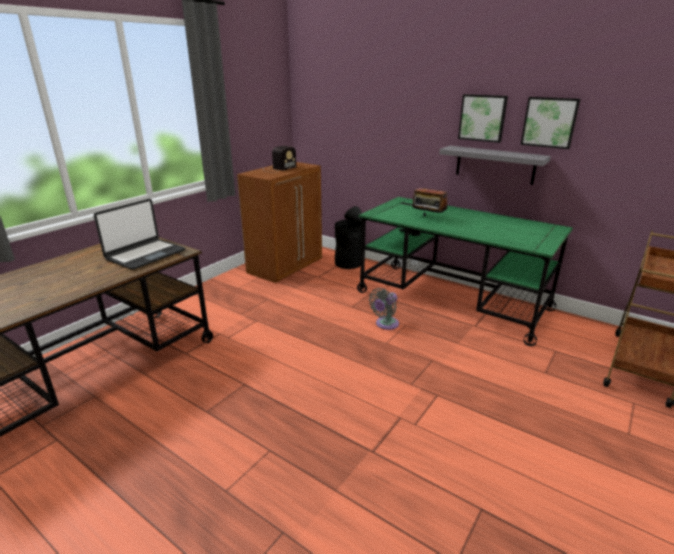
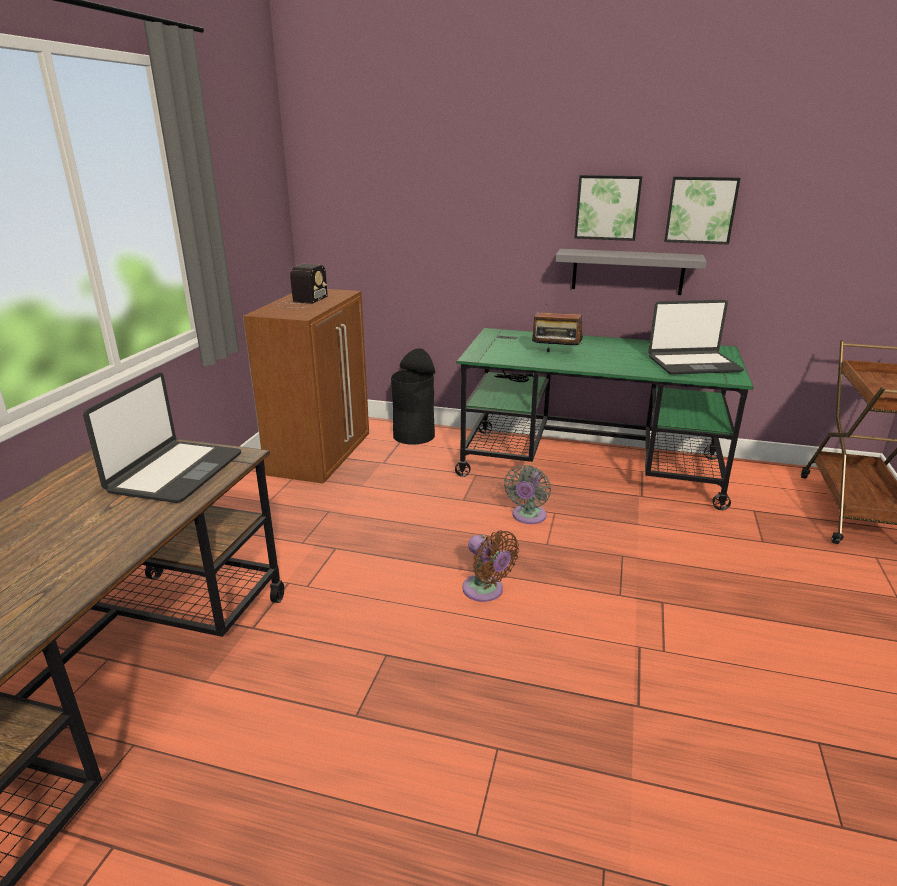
camera: 20 degrees left, 0 degrees up
(326, 362) = (485, 591): none -> brown fan
(522, 235) = (693, 364): none -> laptop

